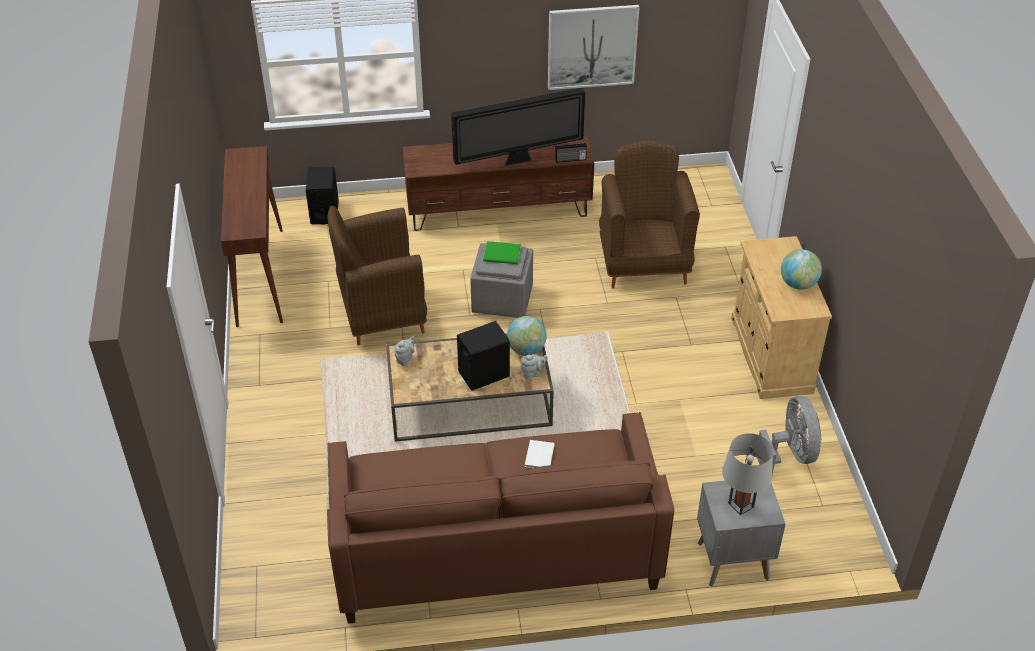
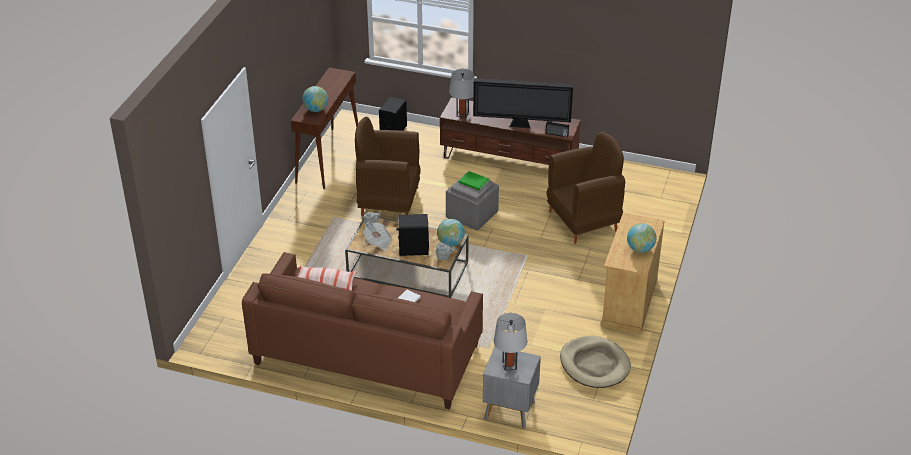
camera: 25 degrees right, 5 degrees down
(247, 215) = (316, 109): none -> globe
(410, 469) = (326, 283): none -> pillow
(429, 380) = (378, 242): none -> newspaper
(433, 166) = (462, 114): none -> grey table lamp
(592, 47) = (593, 58): picture -> none
(644, 263) = (584, 221): brown armchair -> brown armchair turned 45 degrees clockwise
(790, 455) = (594, 364): grey fan -> beige dog bed

